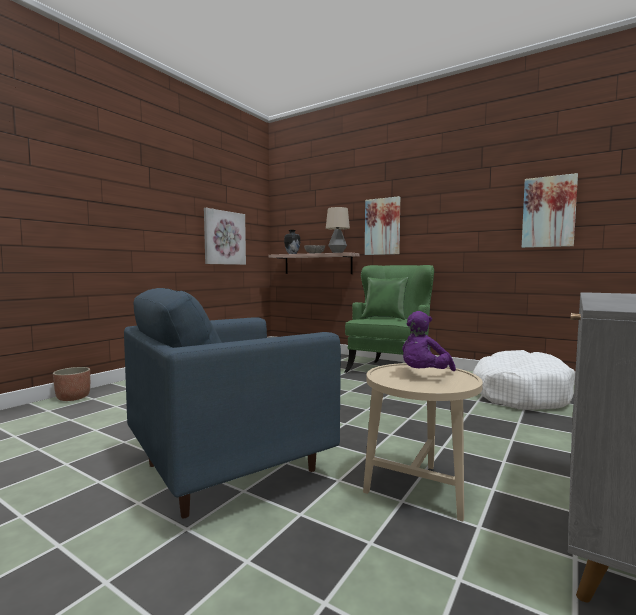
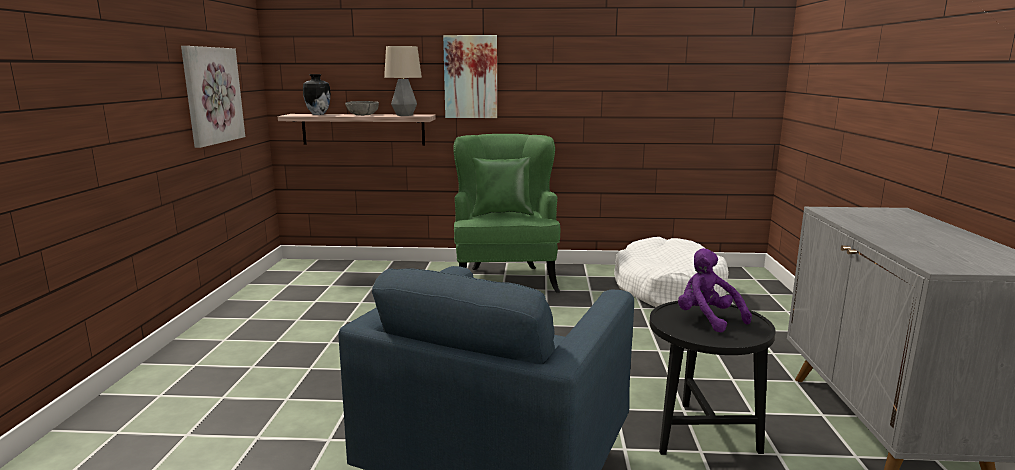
camera: 30 degrees left, 10 degrees up
(73, 397) = (71, 441): planter -> none
(419, 488) = (700, 432): beige side table -> black side table
(423, 375) = (707, 319): purple plush toy -> purple plush toy turned 135 degrees clockwise
(548, 212) = (681, 72): picture -> none

